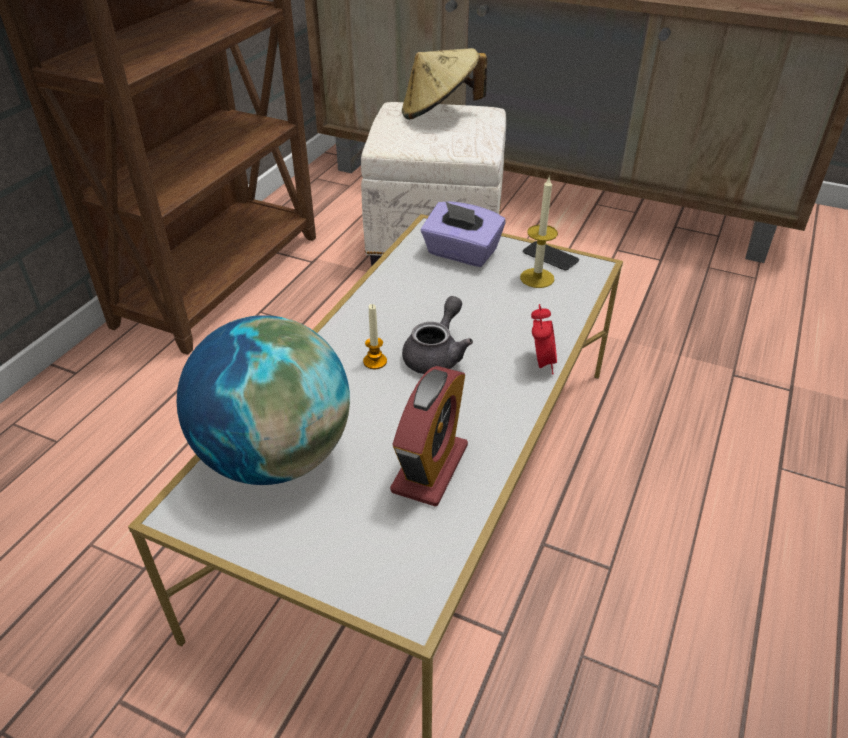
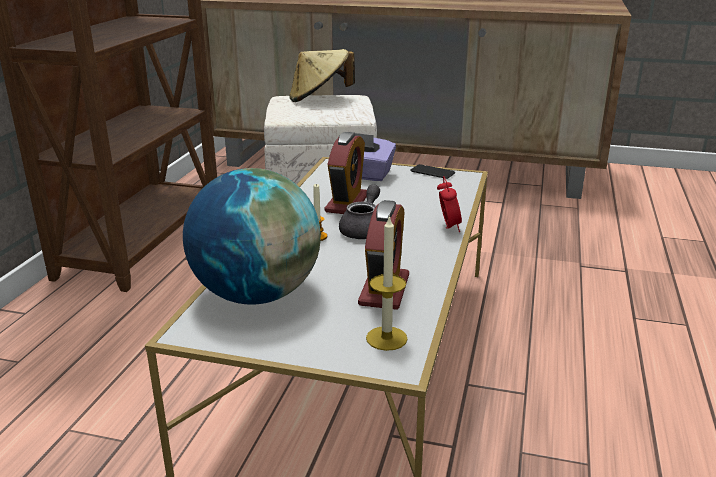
camera: 10 degrees left, 15 degrees down
(427, 304) = (347, 203): none -> alarm clock
(537, 278) = (427, 184): candle -> candle (386, 338)

